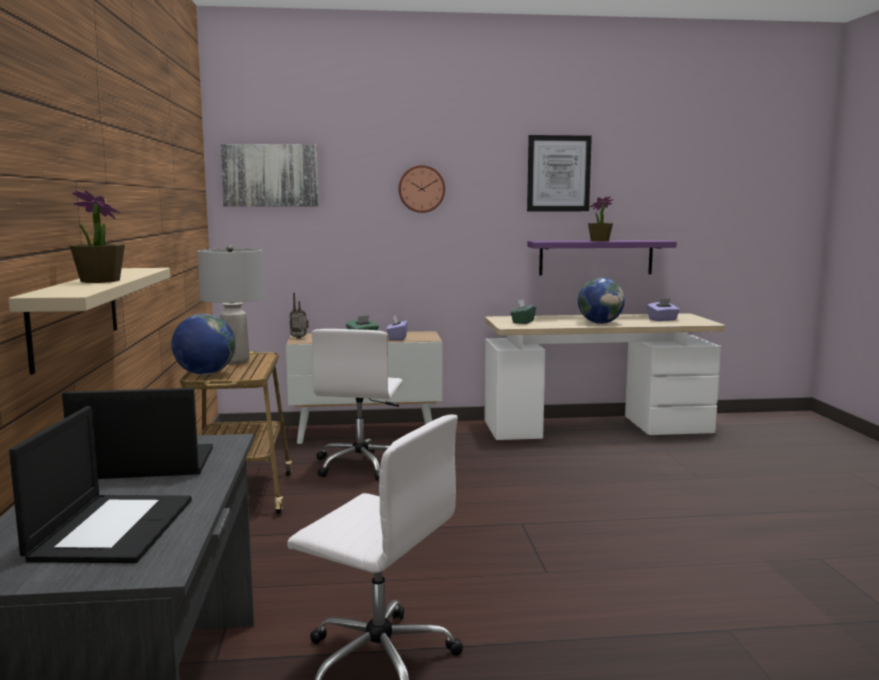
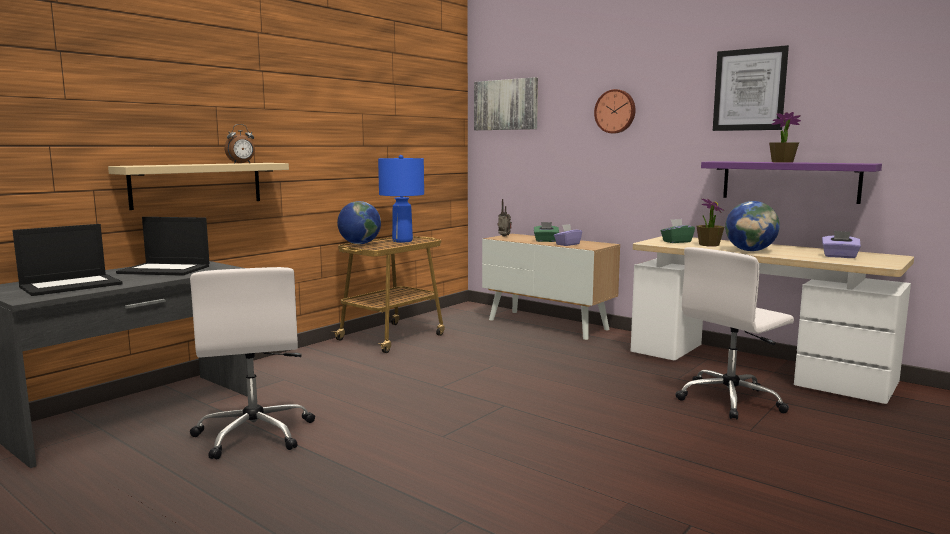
camera: 45 degrees right, 0 degrees up
(99, 281) = (195, 164): potted plant -> potted plant (708, 245)
(130, 273) = (241, 163): none -> alarm clock
(143, 464) = (166, 269): laptop -> laptop turned 150 degrees clockwise
(235, 361) = (402, 241): grey table lamp -> blue table lamp
(361, 465) = (494, 341): white office chair -> white office chair (730, 400)

